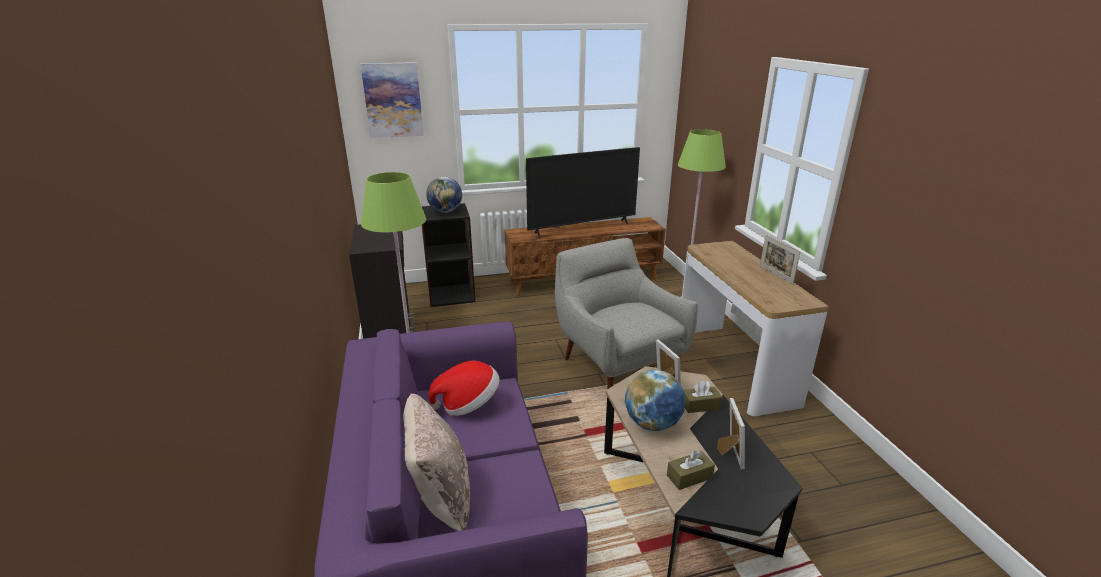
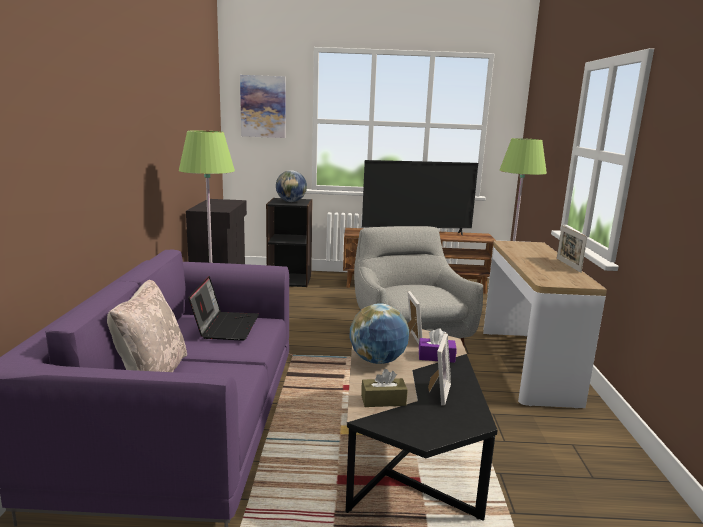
camera: 15 degrees right, 10 degrees down
(468, 404) = (226, 326): hat -> laptop
(700, 405) = (436, 357): brown tissue box -> purple tissue box

